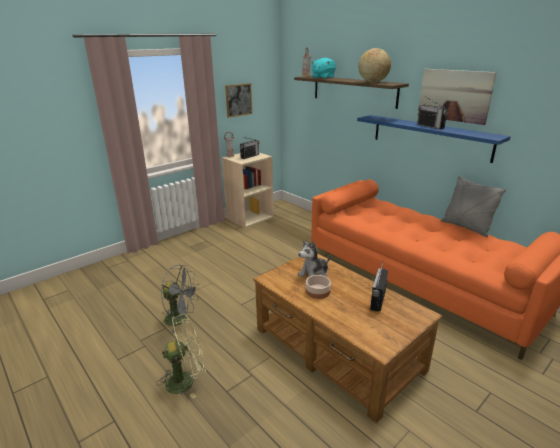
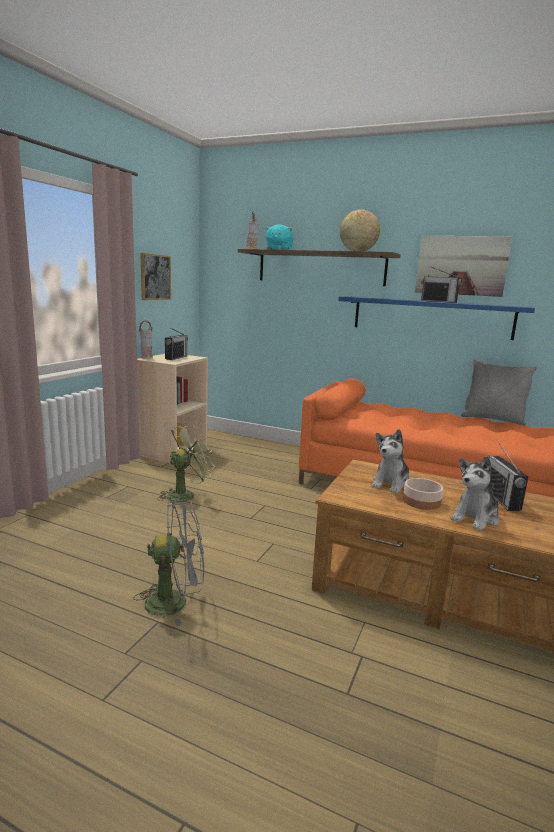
camera: 25 degrees left, 10 degrees down
(186, 380) = (265, 696): green fan -> green fan (185, 494)
(338, 310) = (475, 518): none -> plush toy

